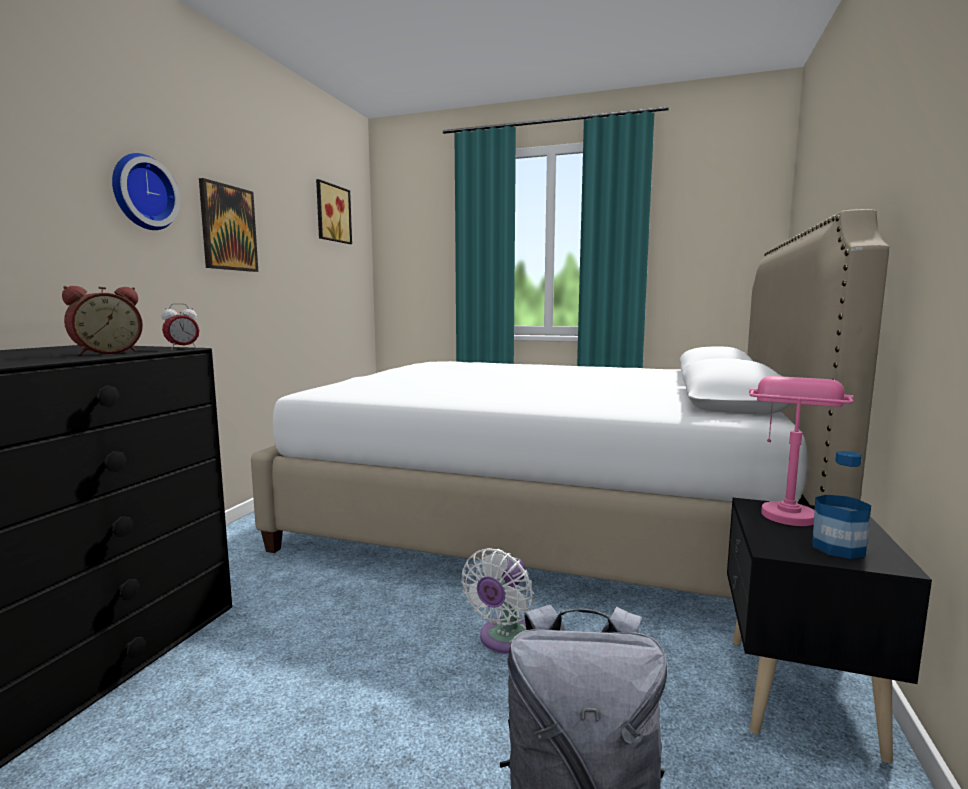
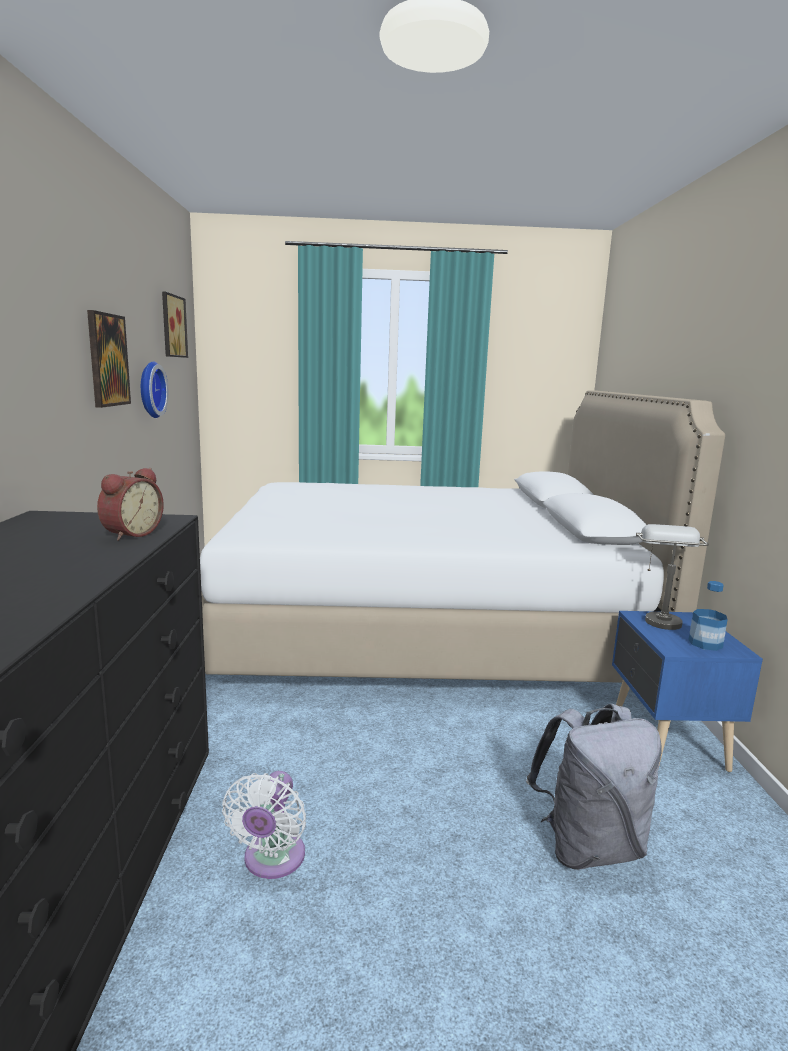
camera: 20 degrees left, 5 degrees up
(142, 192) = (52, 335): wall clock -> wall clock (149, 389)
(182, 348) = (178, 519): alarm clock -> none
(504, 640) = (461, 739): white fan -> white fan (272, 860)
(786, 510) = (658, 618): pink table lamp -> grey table lamp
(796, 694) = (666, 741): black nightstand -> blue nightstand

